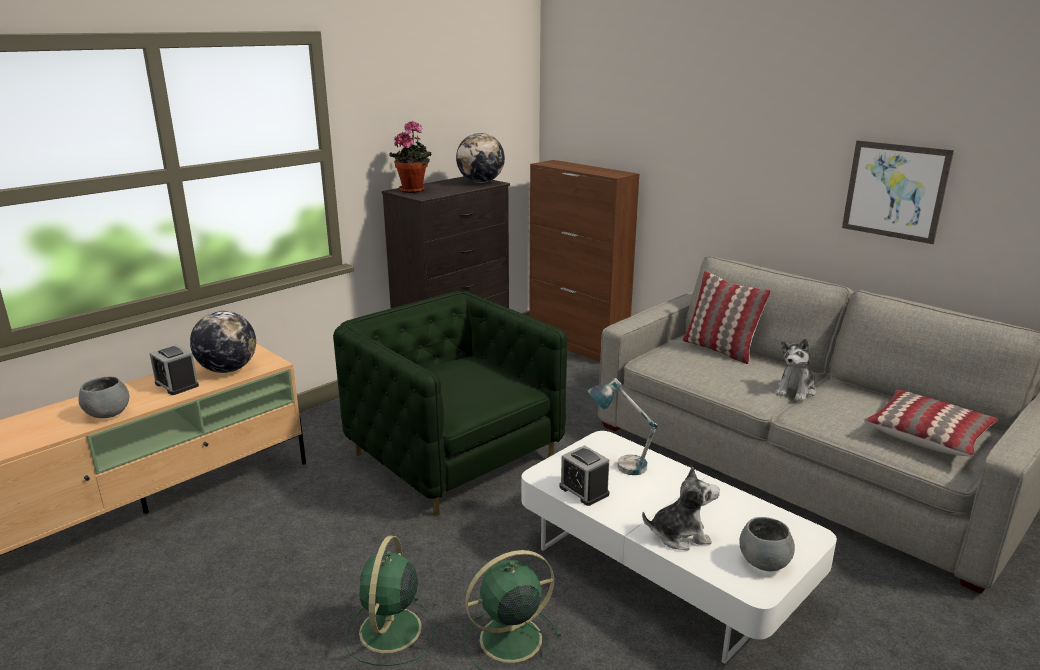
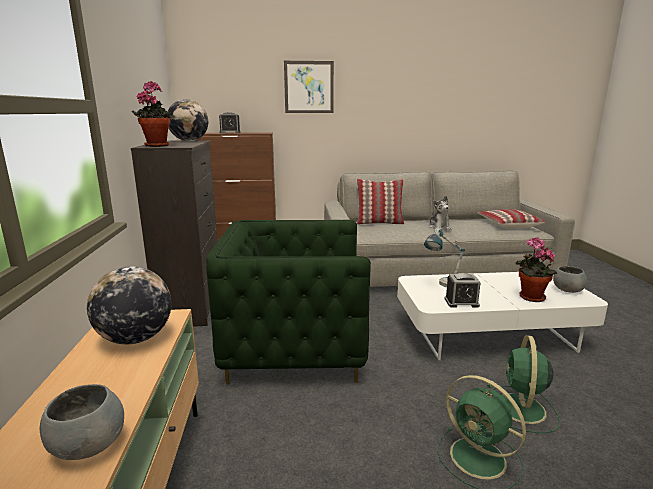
camera: 50 degrees left, 5 degrees down
(177, 385) = (108, 375): alarm clock -> alarm clock (230, 133)
(679, 535) = (529, 297): plush toy -> potted plant
(895, 191) = (432, 119): picture -> picture (309, 87)

